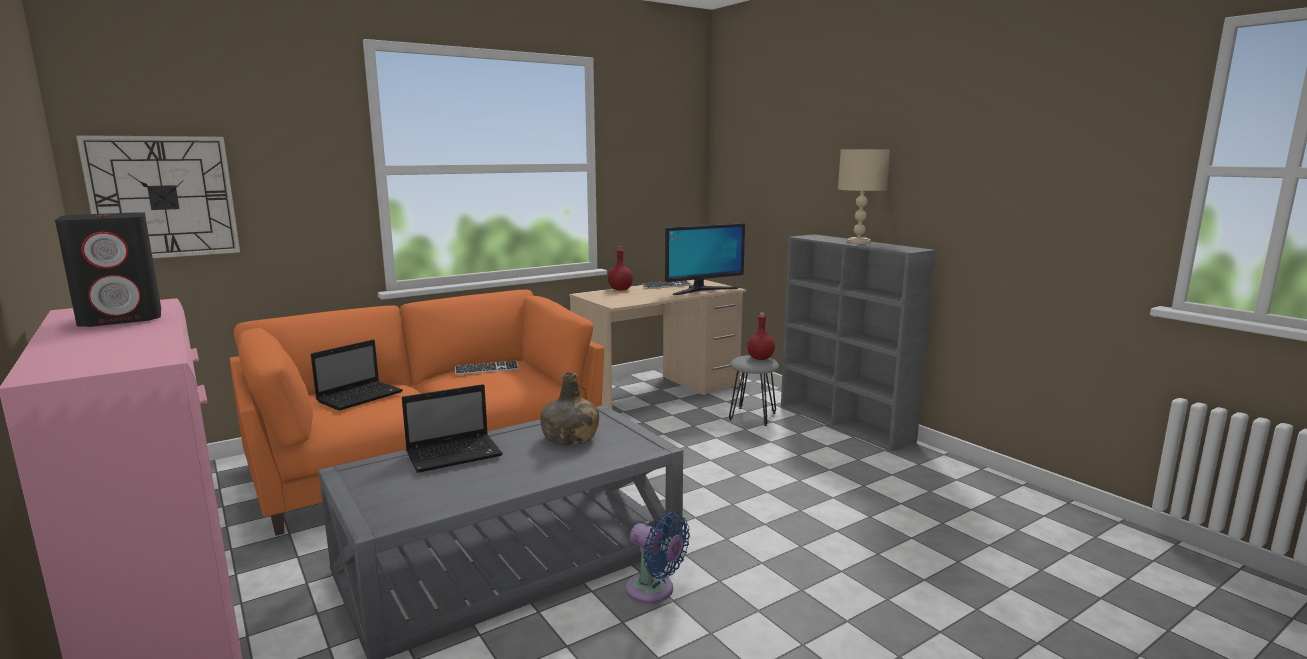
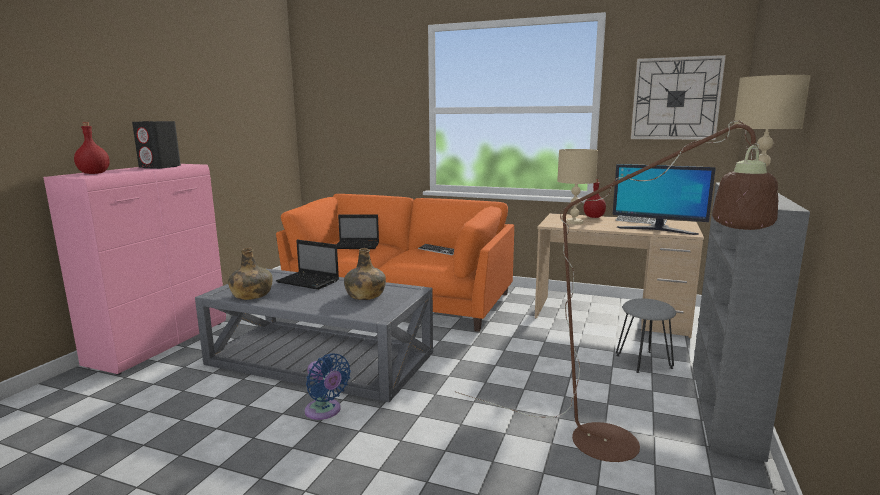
camera: 55 degrees right, 0 degrees up
(163, 197) = (329, 124): wall clock -> wall clock (675, 99)
(441, 499) = (251, 295): none -> green bottle
(626, 298) = (574, 222): none -> beige table lamp
(654, 591) = (325, 411): blue fan -> blue fan turned 45 degrees counterclockwise
(760, 358) = (656, 305): red bottle -> red bottle (93, 173)
(862, 474) = (624, 447): none -> brown floor lamp

